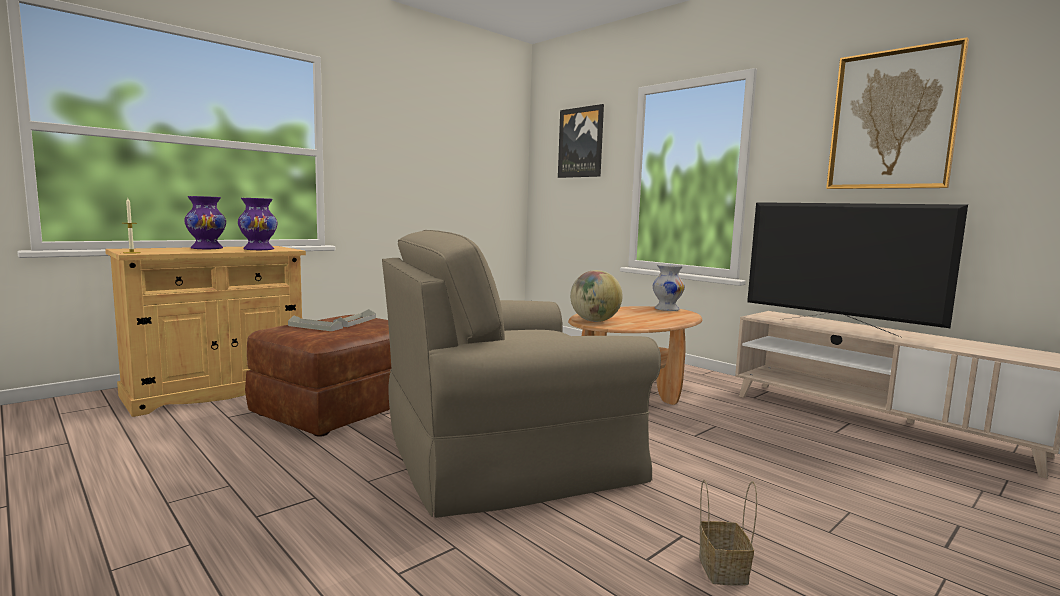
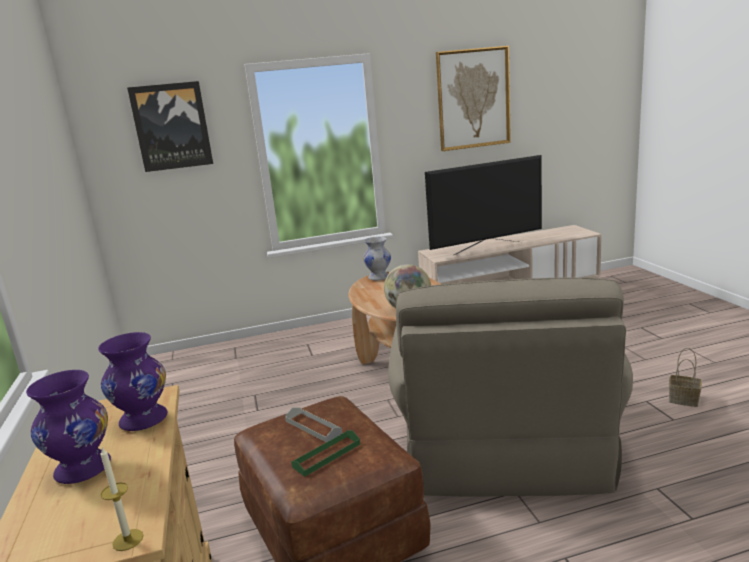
camera: 60 degrees left, 10 degrees up
(315, 327) = (326, 455): grey tray -> green tray

